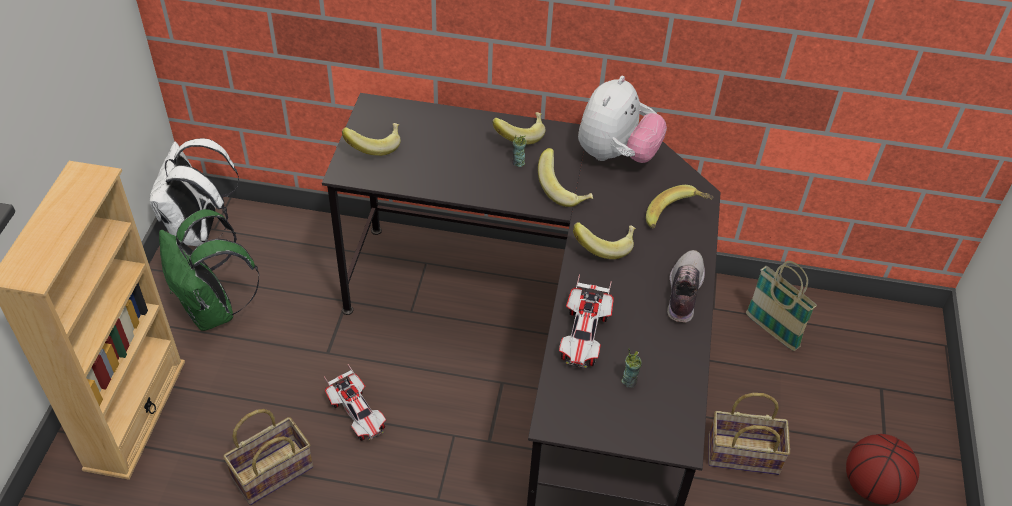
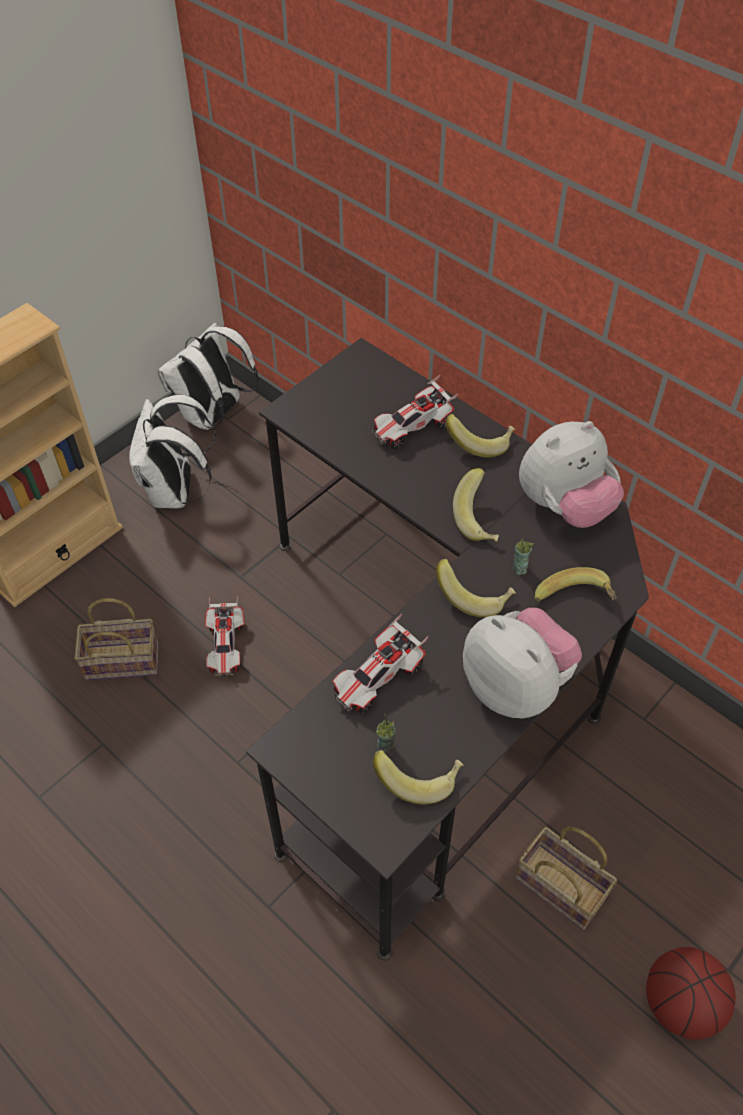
camera: 35 degrees right, 5 degrees up
(213, 310) = (176, 492): green backpack -> white backpack
(374, 146) = (332, 395): banana -> banana (418, 778)
(459, 144) = (413, 428): none -> toy car
(518, 162) = (456, 471): cup -> cup (519, 568)
(683, 292) = (516, 686): shoe -> plush toy
(771, 331) = (691, 776): basket -> none

